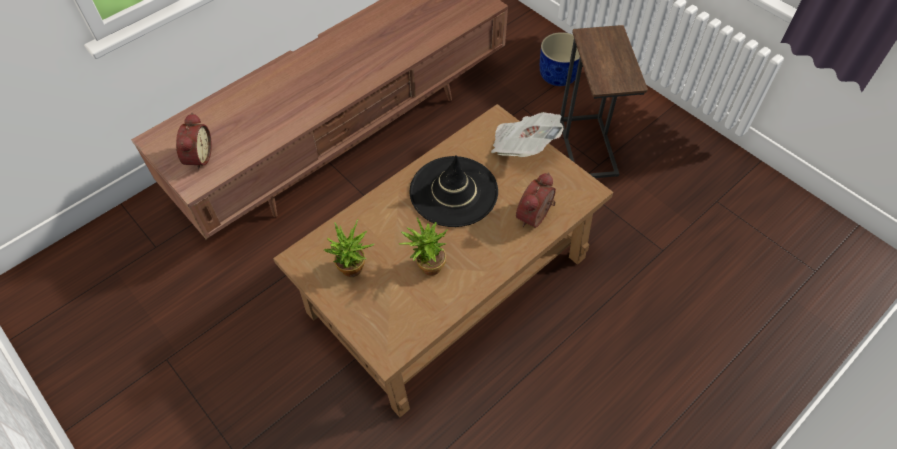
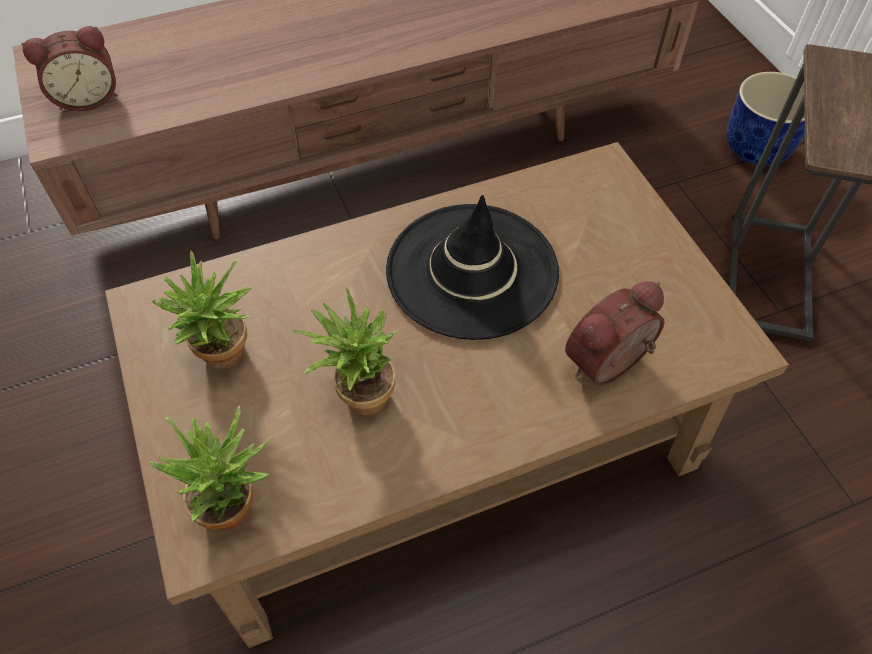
camera: 20 degrees right, 0 degrees up
(197, 157) = (88, 97): alarm clock -> alarm clock turned 45 degrees clockwise
(396, 333) = (237, 506): none -> potted plant
(523, 146) = (637, 227): newspaper -> none

